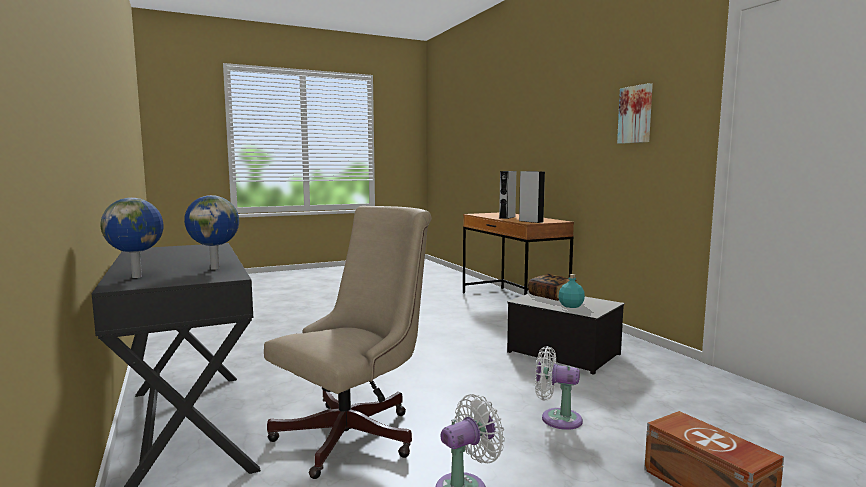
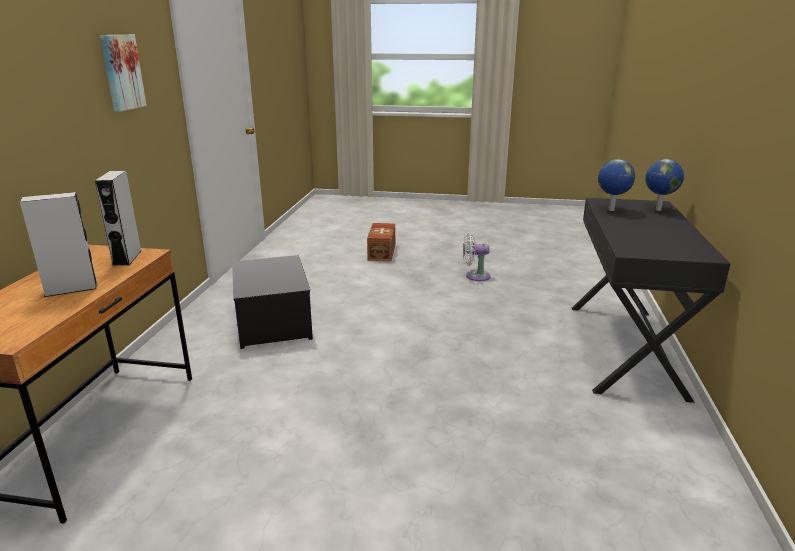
camera: 145 degrees left, 15 degrees up
(356, 434) = (509, 311): beige office chair -> none
(552, 296) = (258, 283): book -> none
(557, 418) = (385, 285): white fan -> none
(571, 306) = (280, 268): turquoise bottle -> none

